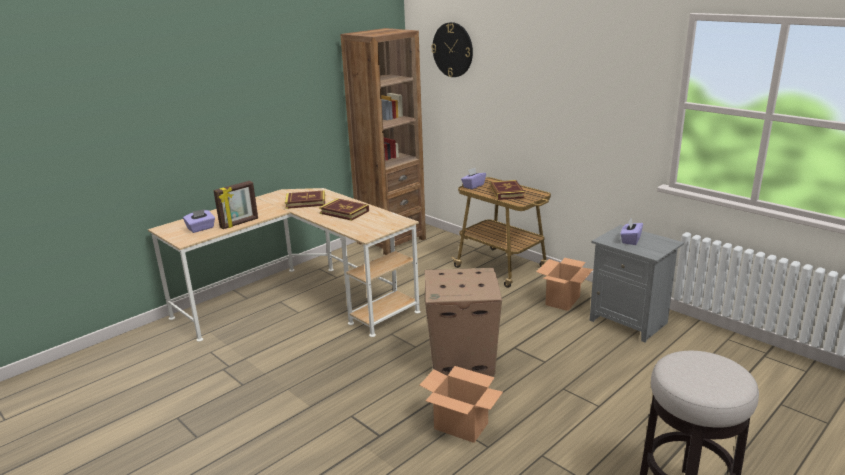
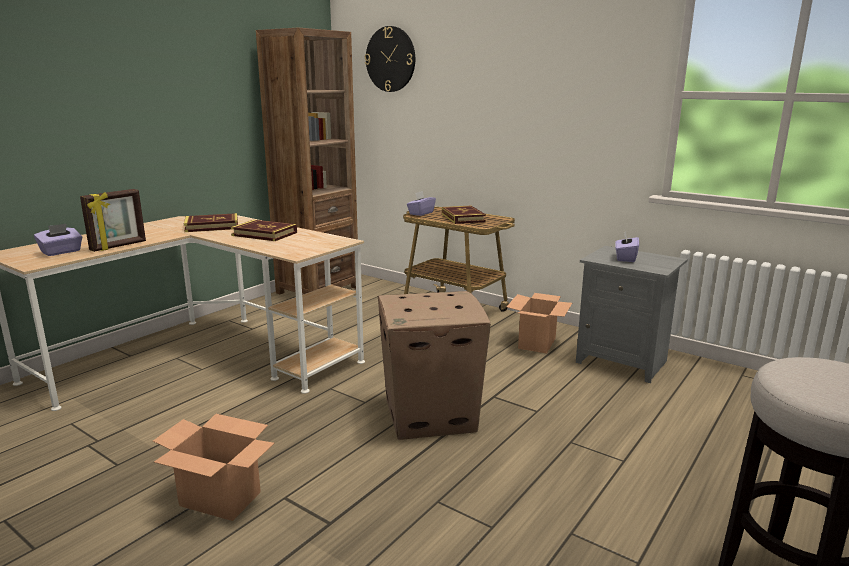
camera: 10 degrees left, 5 degrees down
(461, 426) = (448, 500): cardboard box -> cardboard box (221, 499)

